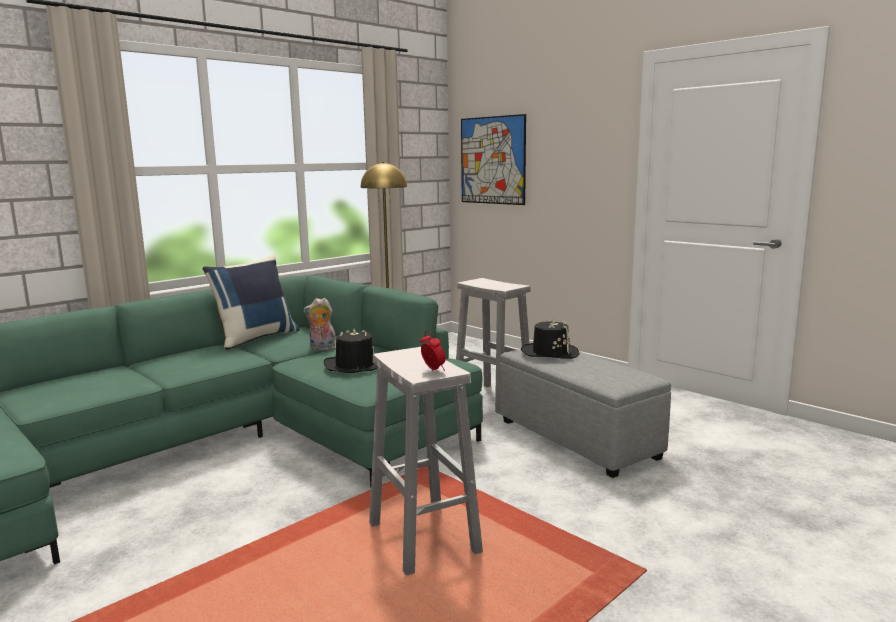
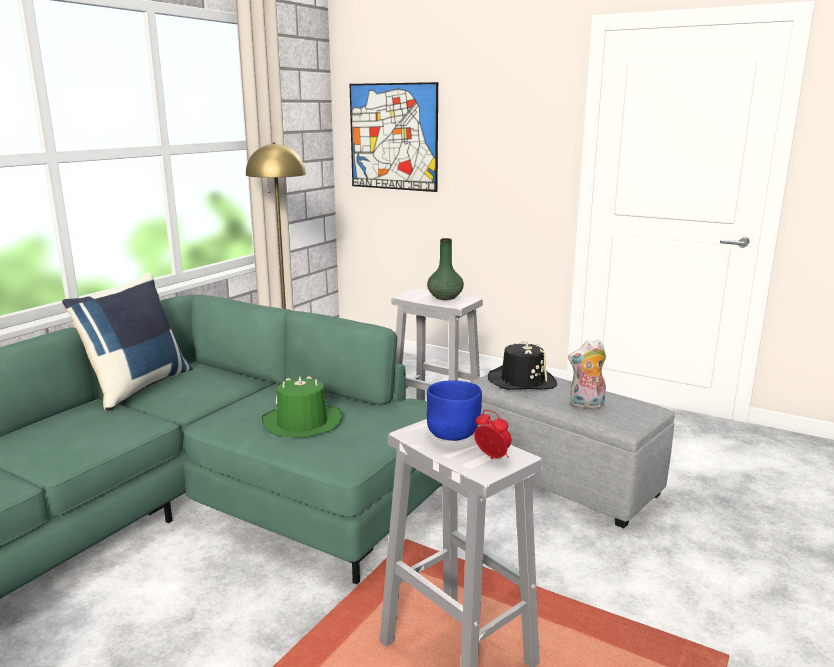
camera: 15 degrees left, 5 degrees up
(322, 348) = (238, 396): plush toy -> plush toy (586, 406)
(355, 365) = (302, 423): black hat -> green hat
(418, 358) = (454, 436): none -> blue bowl
(500, 284) = (445, 297): none -> green vase

